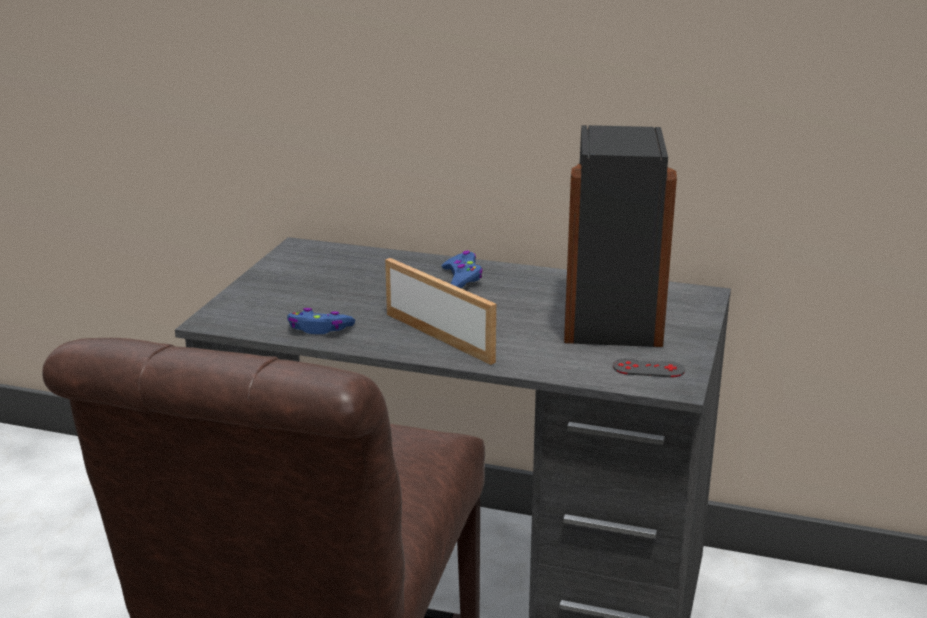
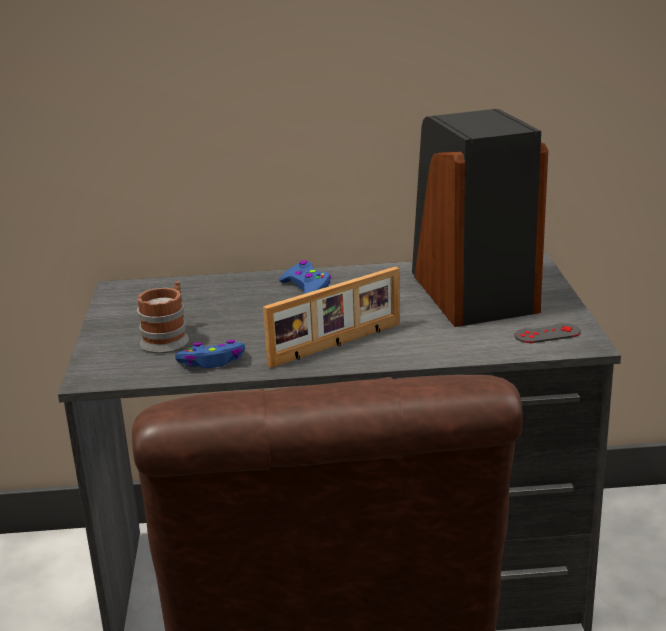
camera: 20 degrees left, 0 degrees up
(301, 300) = (168, 339): none -> mug
(440, 337) = (337, 345): picture frame -> picture frame turned 120 degrees clockwise

